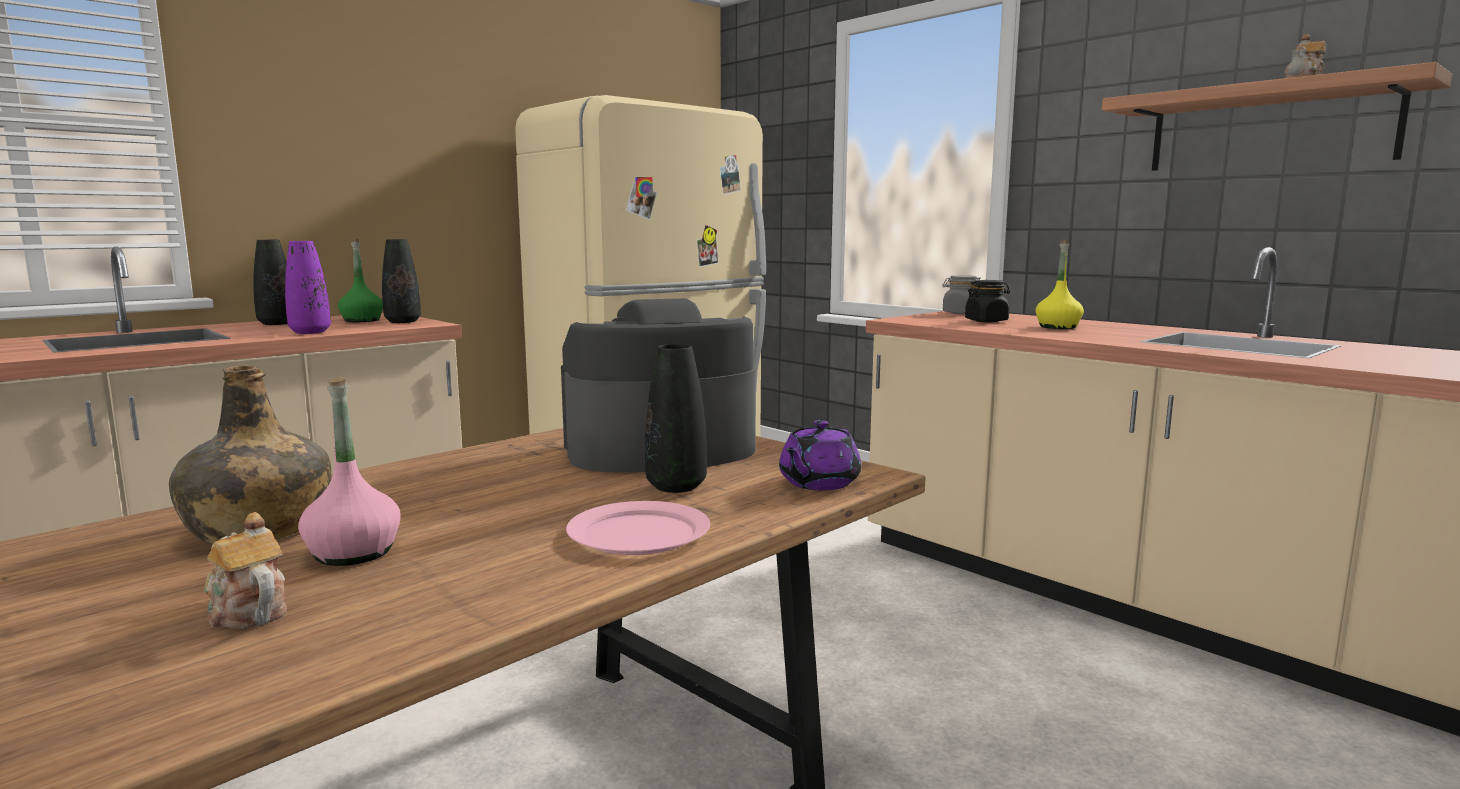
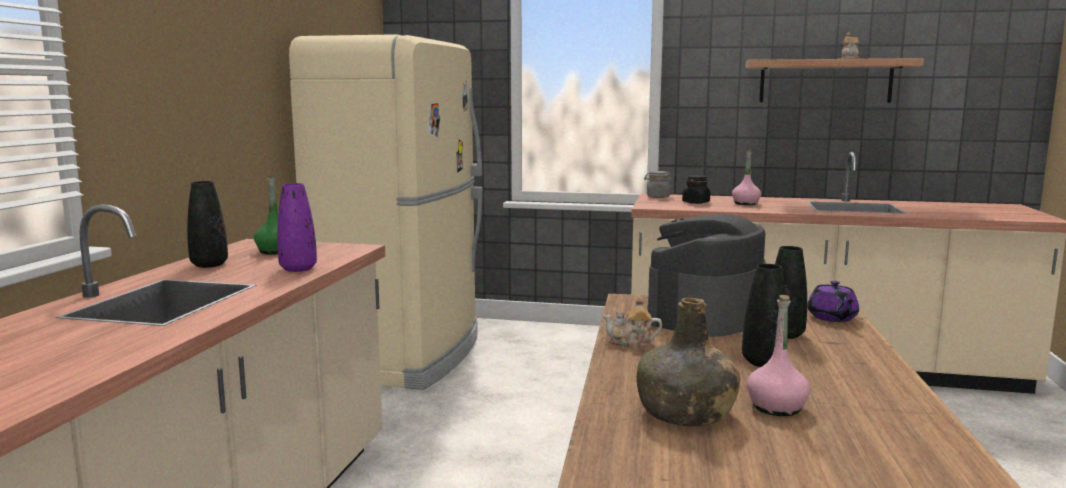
camera: 35 degrees left, 0 degrees up
(246, 611) = (839, 444): teapot -> teapot (631, 343)
(403, 321) = (320, 248): black vase -> black vase (763, 362)
(639, 534) = (852, 361): pink plate -> none
(1057, 327) = (745, 203): yellow bottle -> pink bottle

